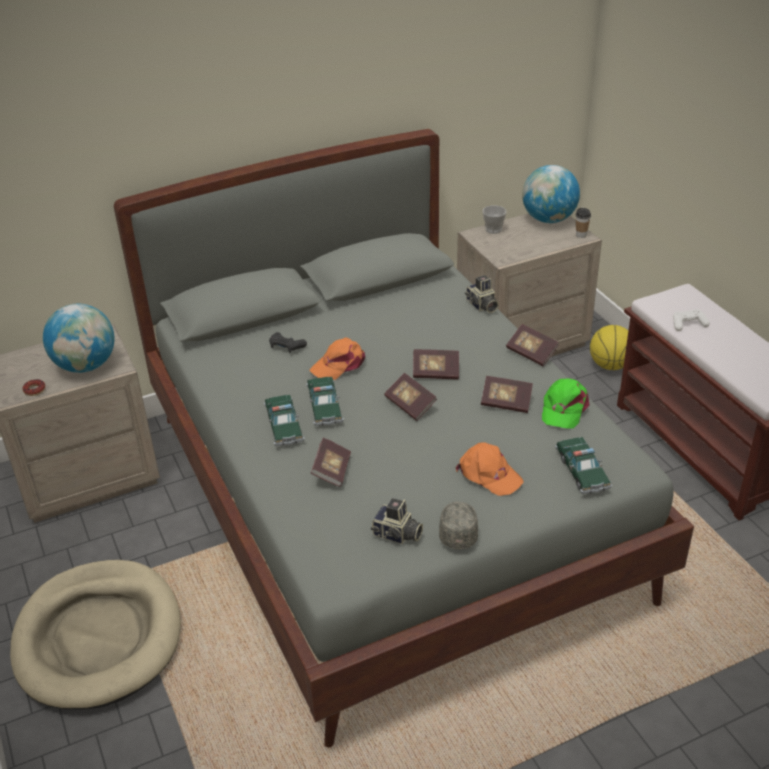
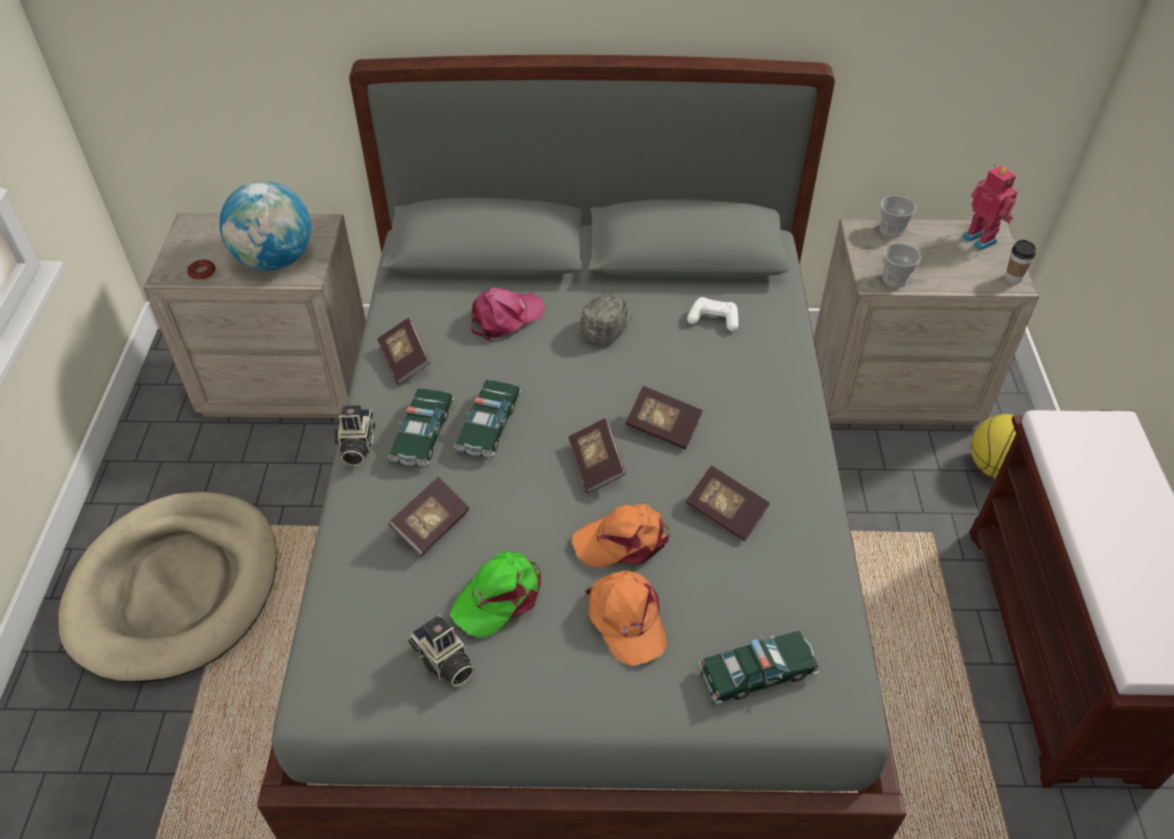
camera: 25 degrees right, 10 degrees up
(286, 347) = (505, 318): black game controller -> pink cap
(339, 365) = (550, 369): orange cap -> orange cap (623, 541)
(458, 530) = (526, 692): grey cap -> grey cap (607, 326)
(481, 306) = (794, 345): camera -> camera (356, 446)
(514, 255) = (895, 279): none -> cup
(531, 353) = (813, 446): book -> book (405, 361)
(548, 219) = (980, 239): globe -> toy robot
(563, 409) = (800, 555): green cap -> green cap (499, 596)
(582, 471) = (757, 673): toy car -> toy car turned 120 degrees counterclockwise
(688, 324) = (1089, 482): white game controller -> white game controller (713, 320)

